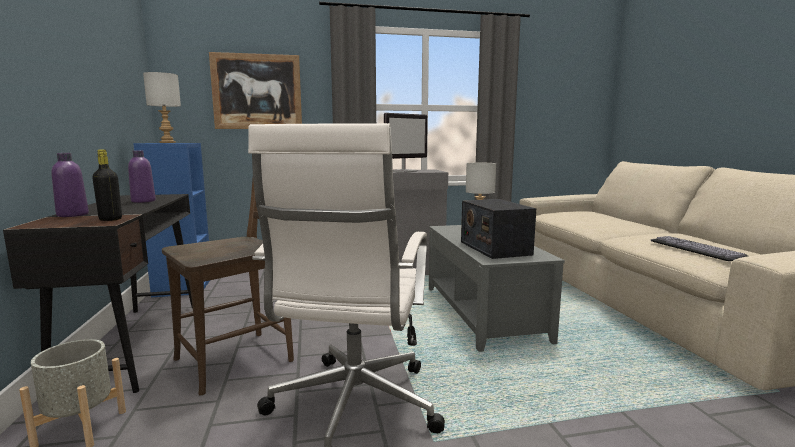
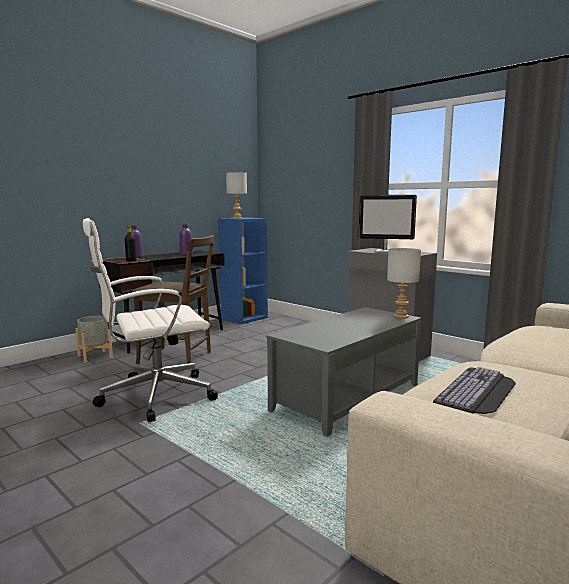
camera: 55 degrees right, 0 degrees up
(257, 92) = (311, 178): picture -> none
(494, 248) = (324, 330): radio -> none

